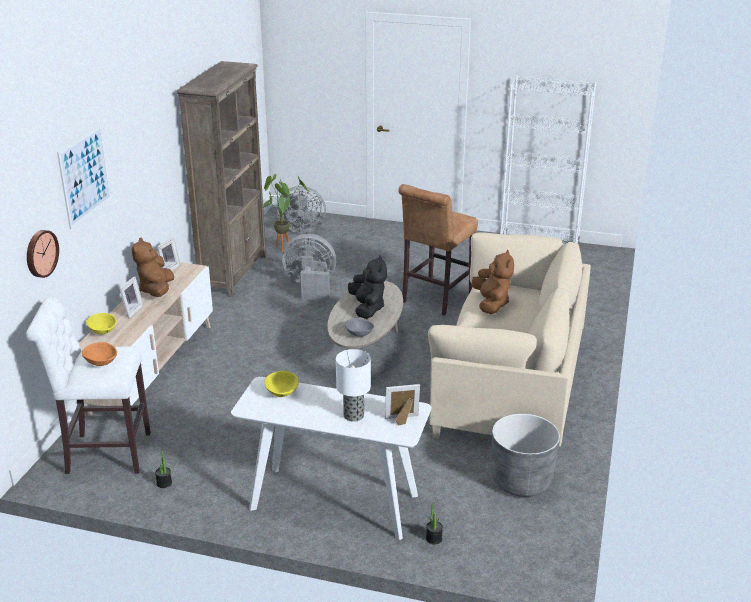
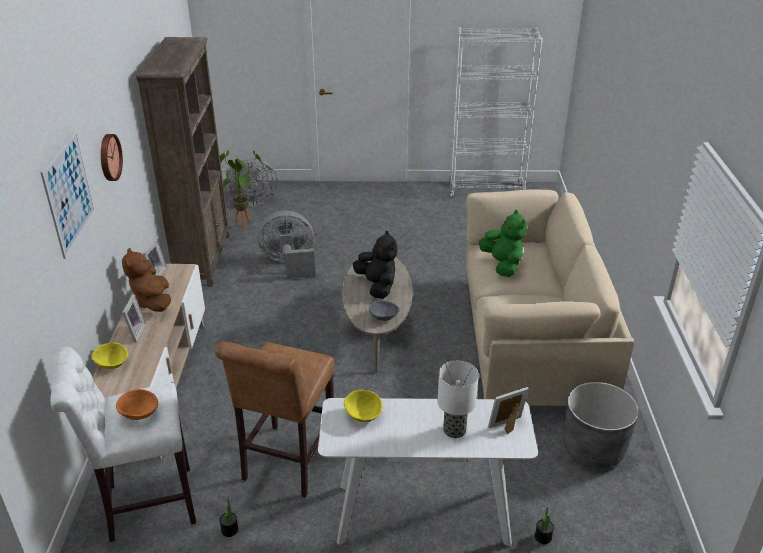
camera: 15 degrees left, 5 degrees up
(40, 253) = (41, 297): wall clock -> wall clock (108, 157)
(434, 299) = (417, 259): brown stool -> brown stool (286, 464)
(491, 304) = (502, 265): brown plush toy -> green plush toy

